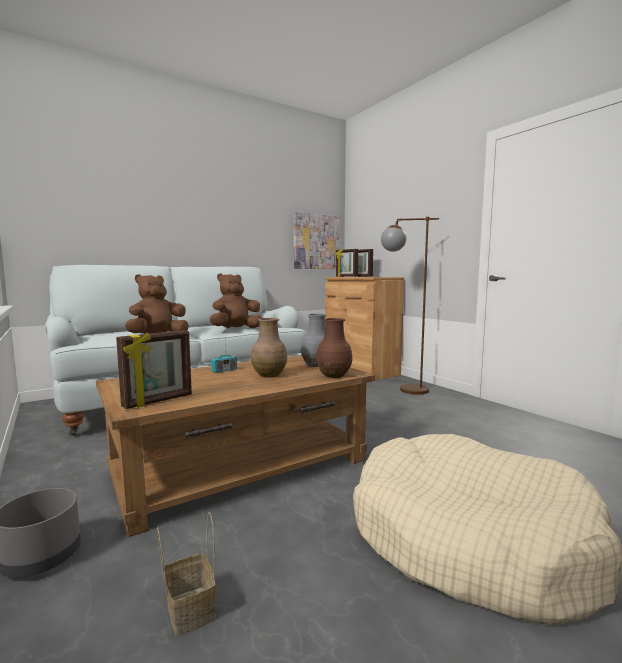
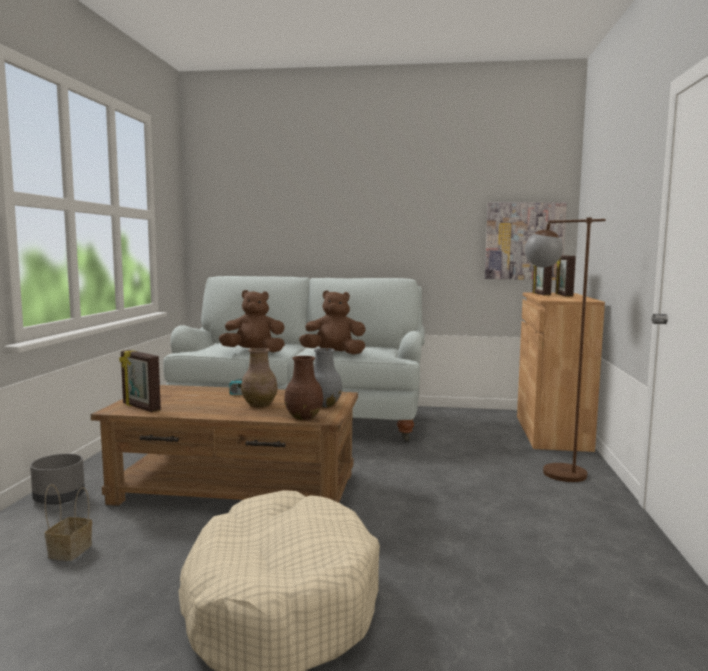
camera: 40 degrees right, 0 degrees up
(158, 401) = (140, 407): picture frame -> picture frame turned 45 degrees clockwise

